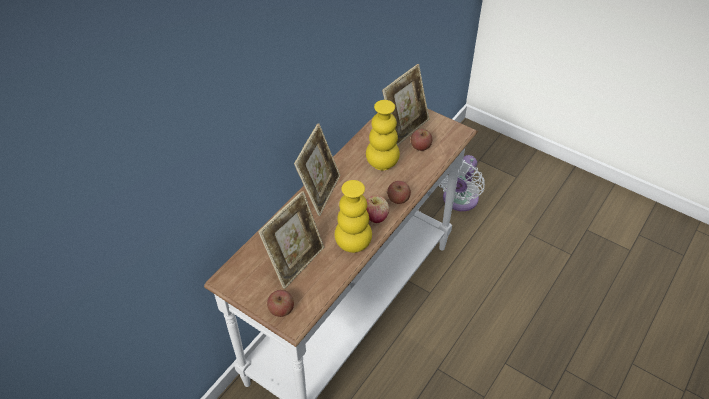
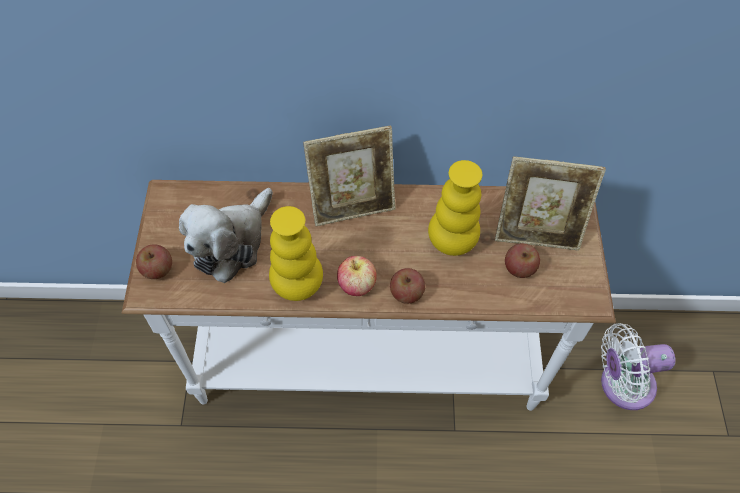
camera: 55 degrees right, 10 degrees up
(295, 262) = (232, 243): picture frame -> plush toy

